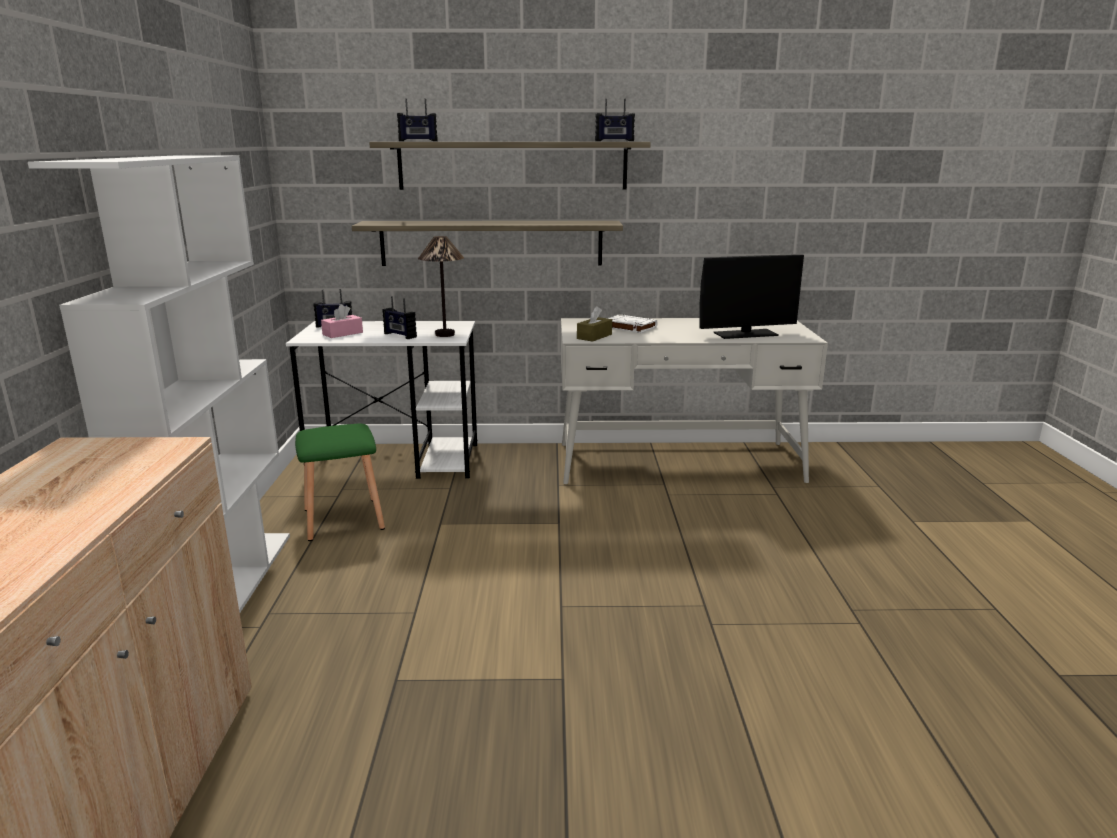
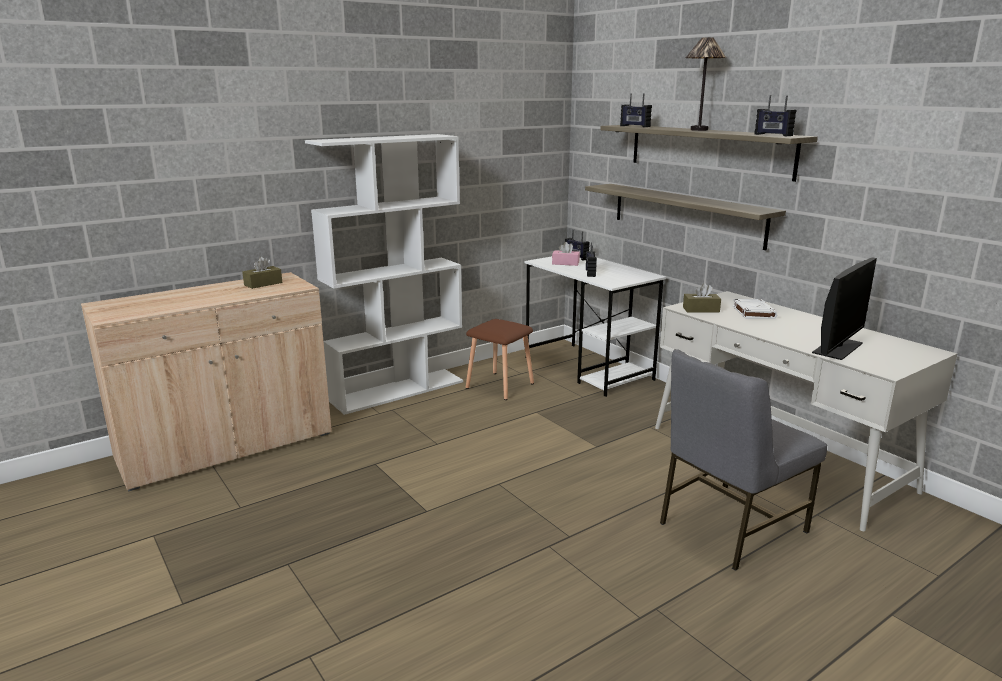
camera: 55 degrees right, 0 degrees up
(78, 467) = (263, 284): none -> brown tissue box
(342, 519) = (498, 386): green stool -> brown stool
(445, 334) = (616, 280): table lamp -> table lamp (699, 130)
(745, 334) = (837, 348): monitor -> monitor turned 90 degrees counterclockwise
(759, 525) = (729, 527): none -> grey chair

